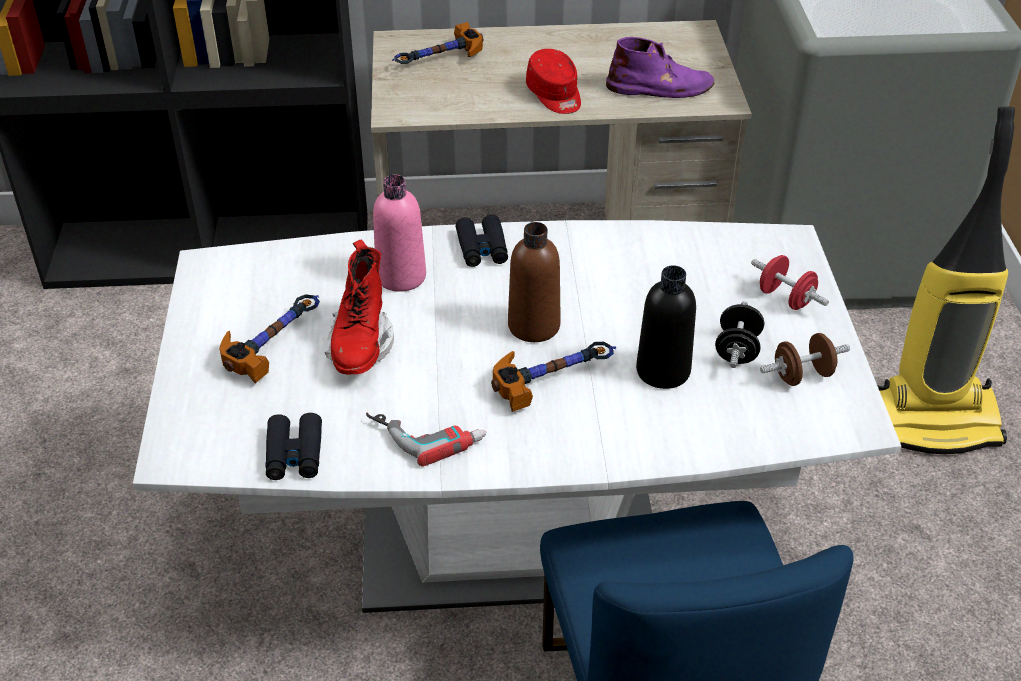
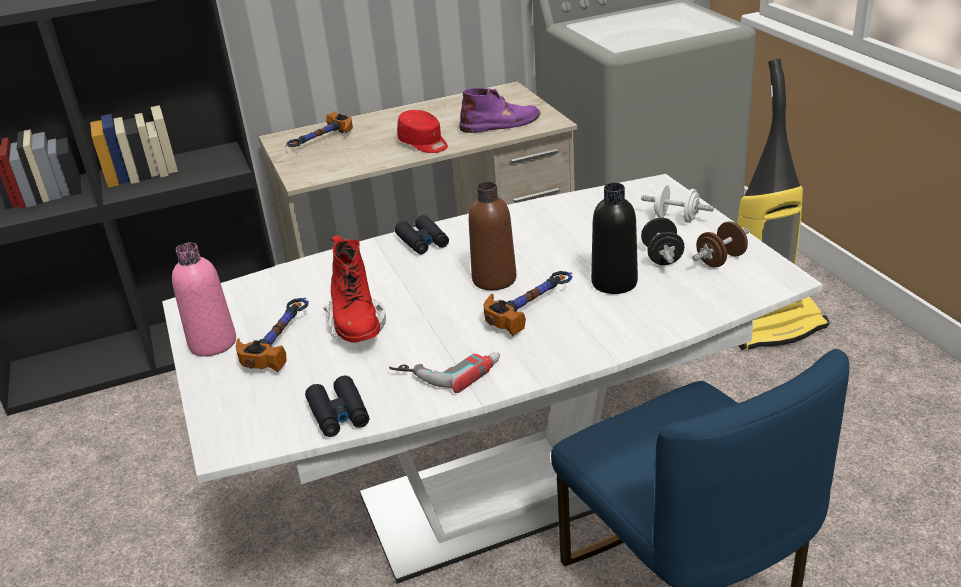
camera: 15 degrees left, 10 degrees down
(401, 276) = (366, 274): pink bottle -> pink bottle (213, 343)
(785, 298) = (676, 218): red dumbbell -> white dumbbell

